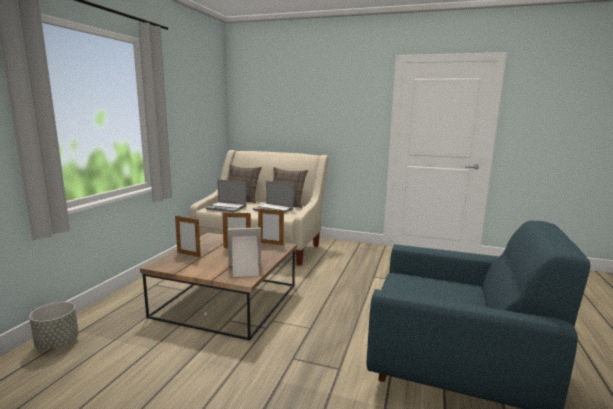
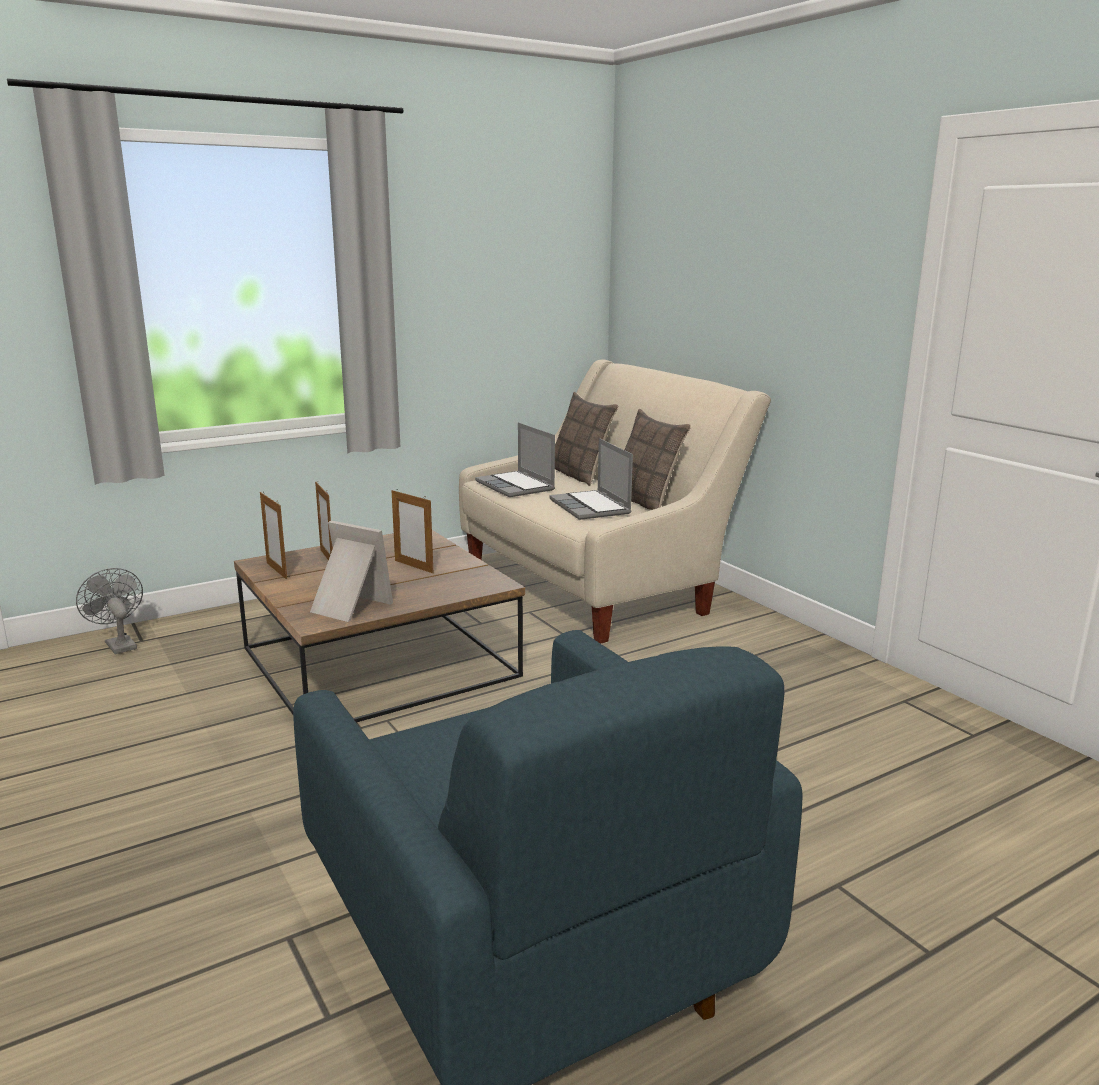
camera: 40 degrees right, 5 degrees up
(57, 343) = (118, 644): grey planter -> grey fan
(271, 243) = (481, 574): picture frame -> picture frame (276, 571)

